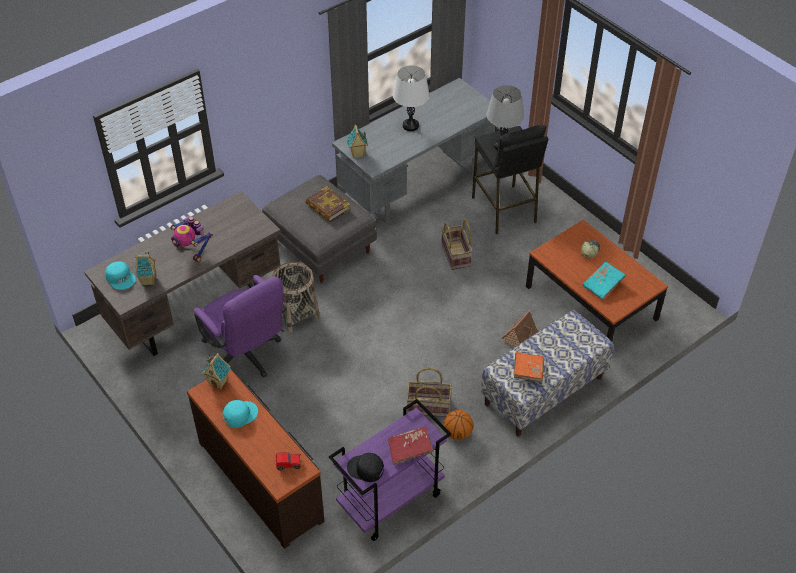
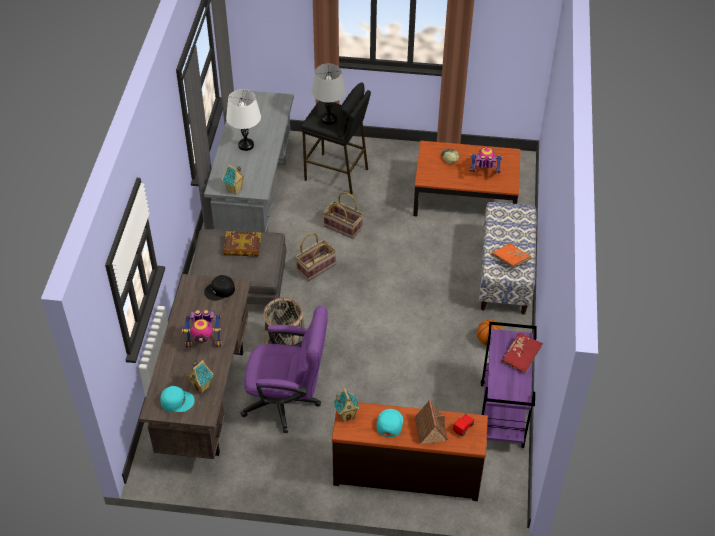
camera: 45 degrees left, 0 degrees up
(365, 469) = (512, 390): black cap -> black cap (220, 290)
(429, 406) = (450, 338): basket -> basket (316, 267)
(520, 336) = (449, 250): toy house -> toy house (430, 428)
(603, 285) = (484, 174): turquoise book -> toy robot

